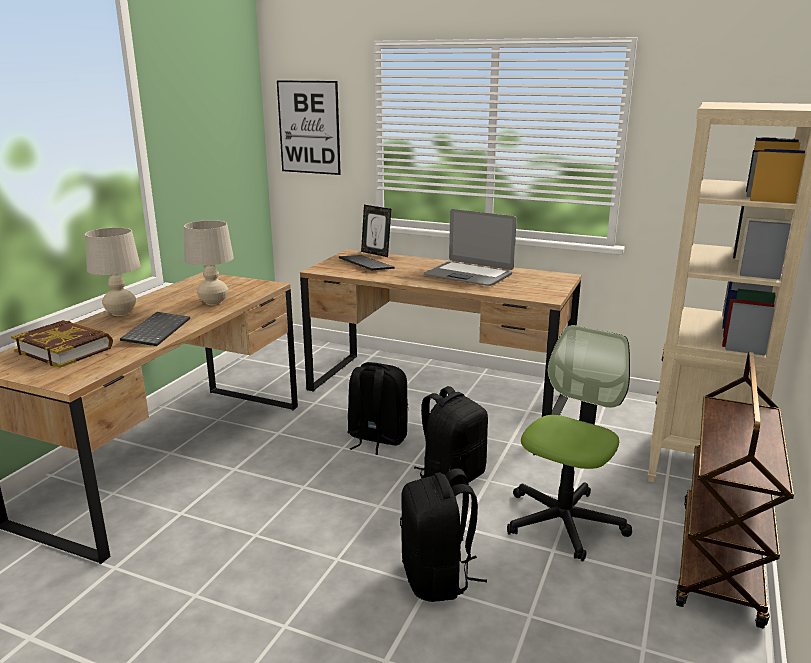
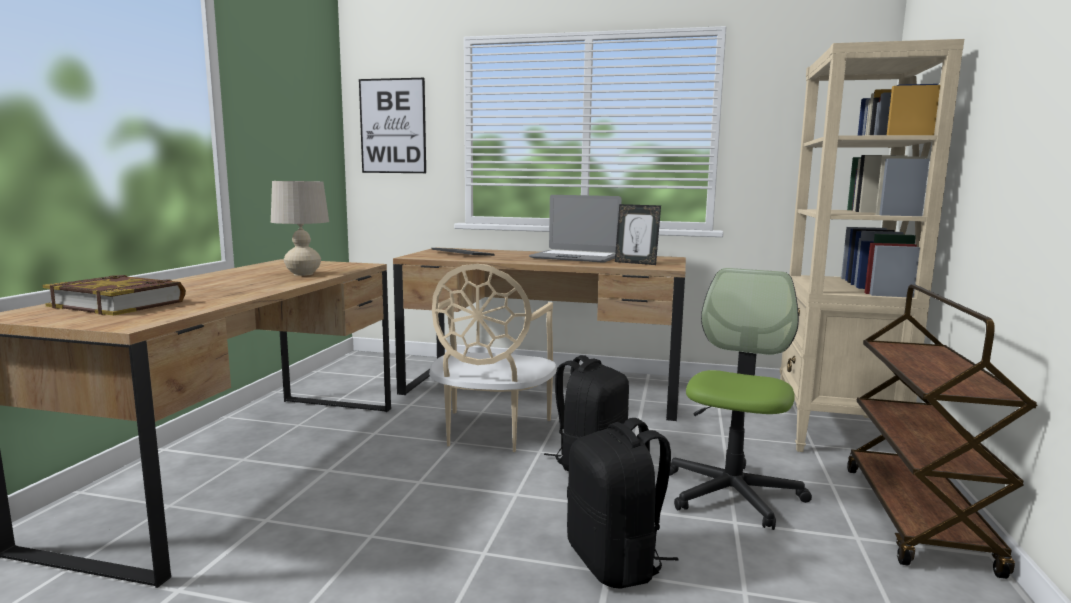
camera: 10 degrees left, 10 degrees down
(120, 313) = (189, 281): beige table lamp -> none
(156, 330) = (238, 290): keyboard -> none
(376, 253) = (468, 249): picture frame -> picture frame (636, 263)
(376, 438) = (490, 432): black backpack -> beige chair

